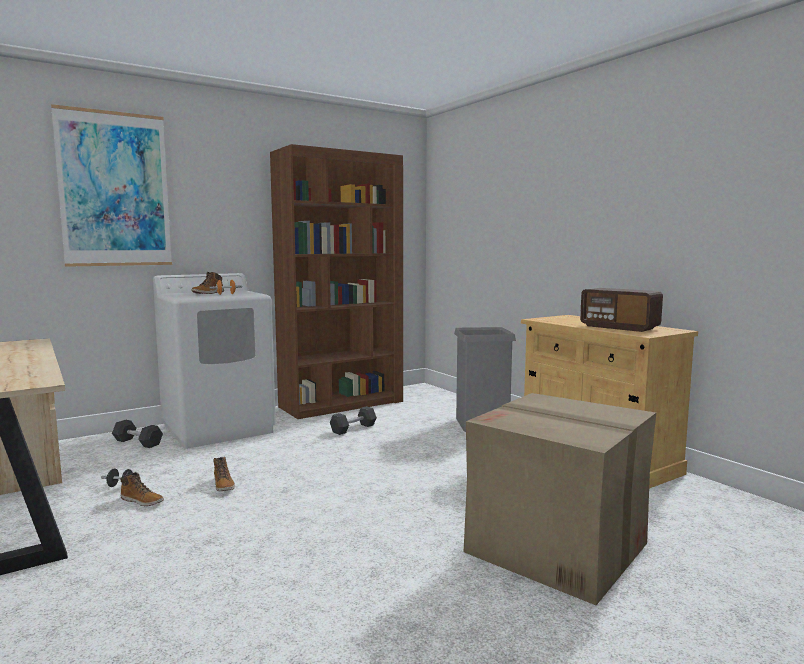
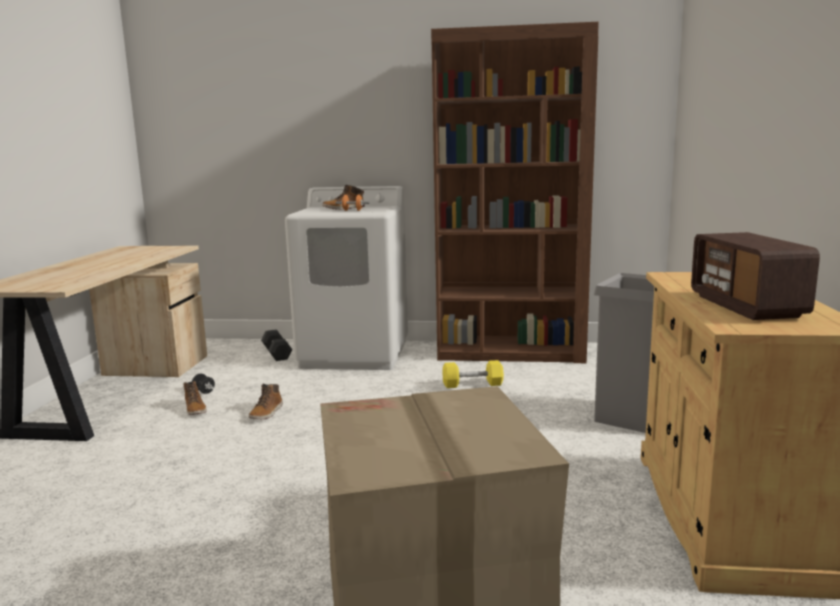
camera: 40 degrees right, 5 degrees up
(115, 190) = (277, 99): picture -> none
(353, 428) = (472, 384): grey dumbbell -> yellow dumbbell

